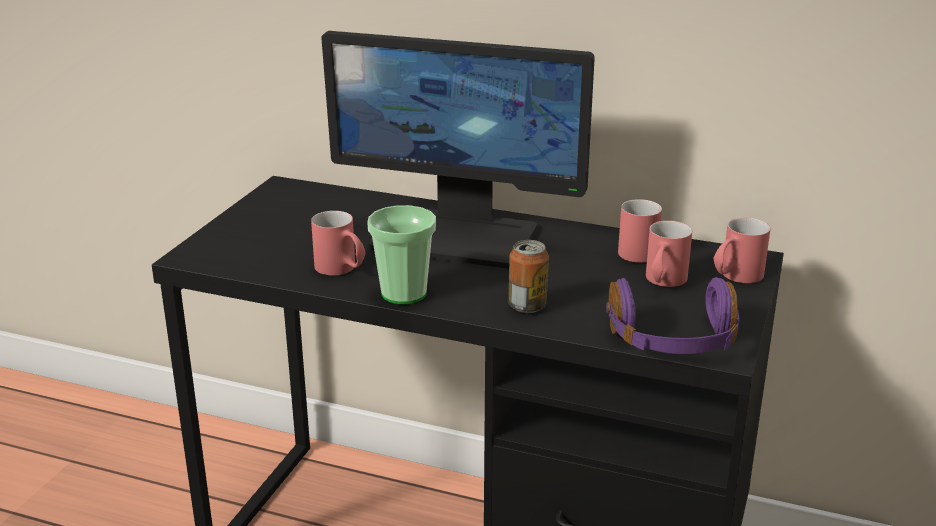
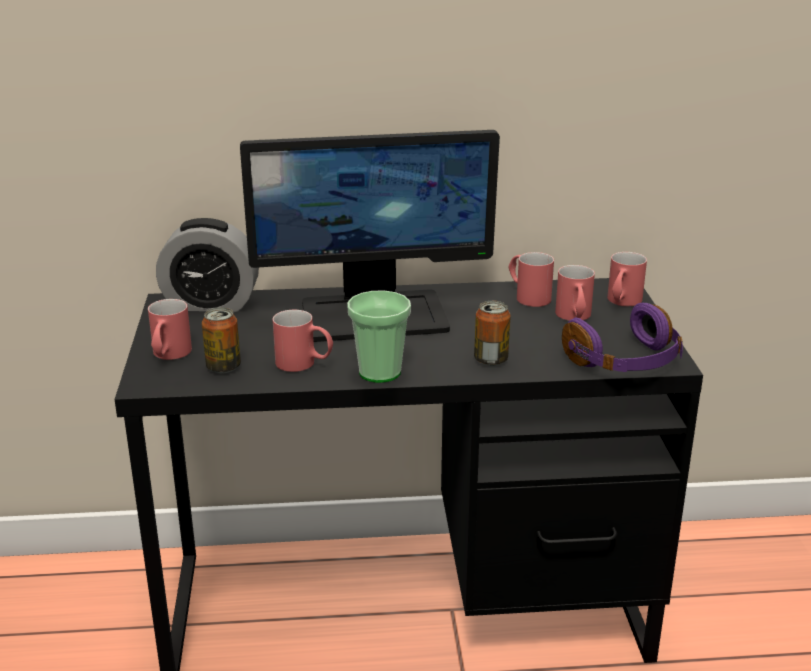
camera: 25 degrees left, 0 degrees up
(232, 236) = (169, 356): none -> red mug
(268, 256) = (223, 367): none -> can
(316, 195) = (211, 303): none -> alarm clock

